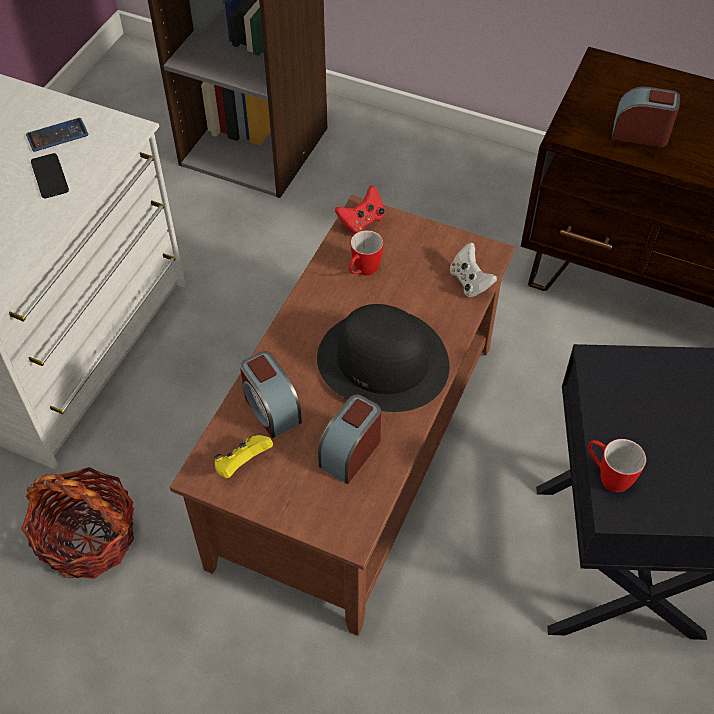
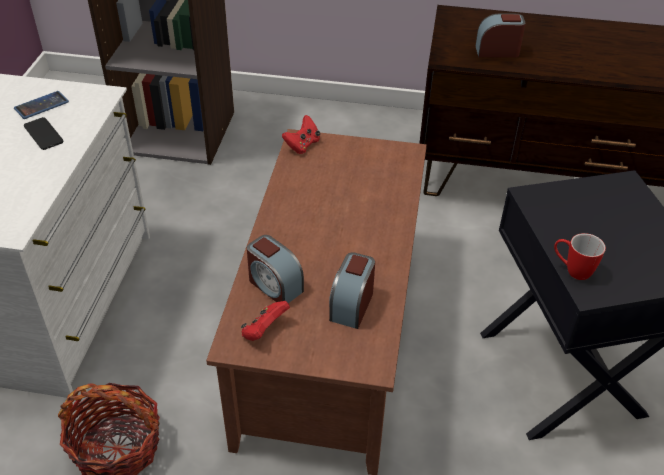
camera: 15 degrees left, 10 degrees down
(242, 464) = (264, 331): yellow game controller -> red game controller
(362, 272) = (315, 178): mug -> none
(383, 361) = (354, 236): black hat -> none
(470, 282) = (401, 172): white game controller -> none

